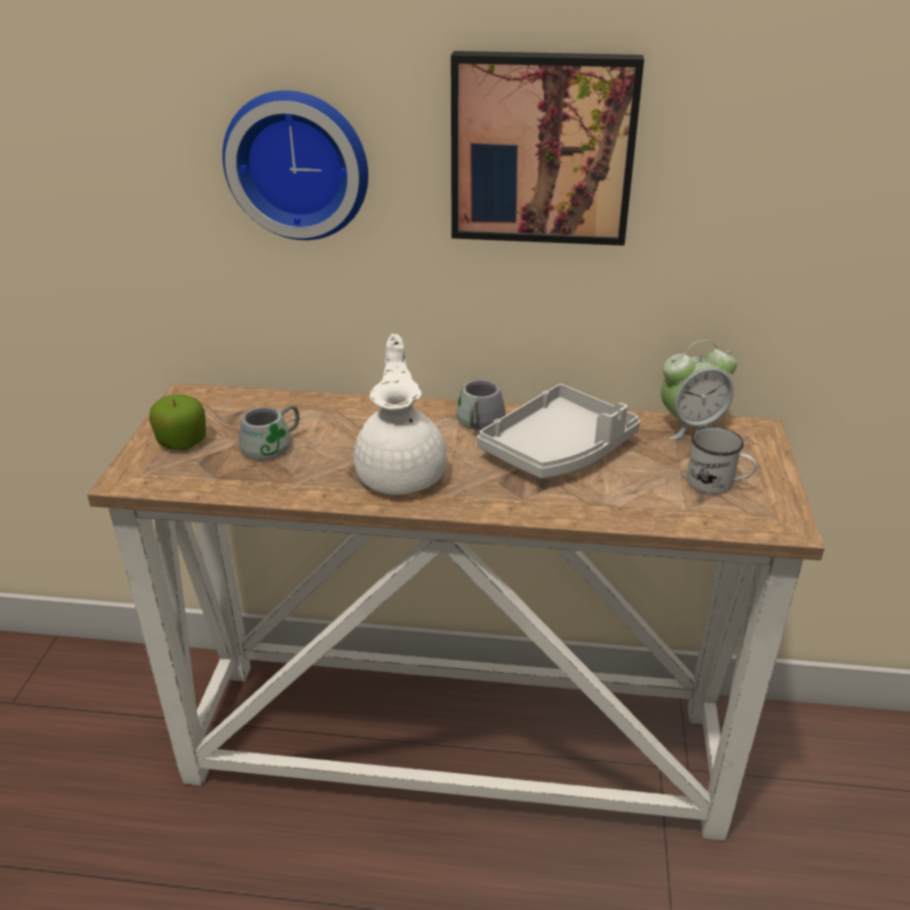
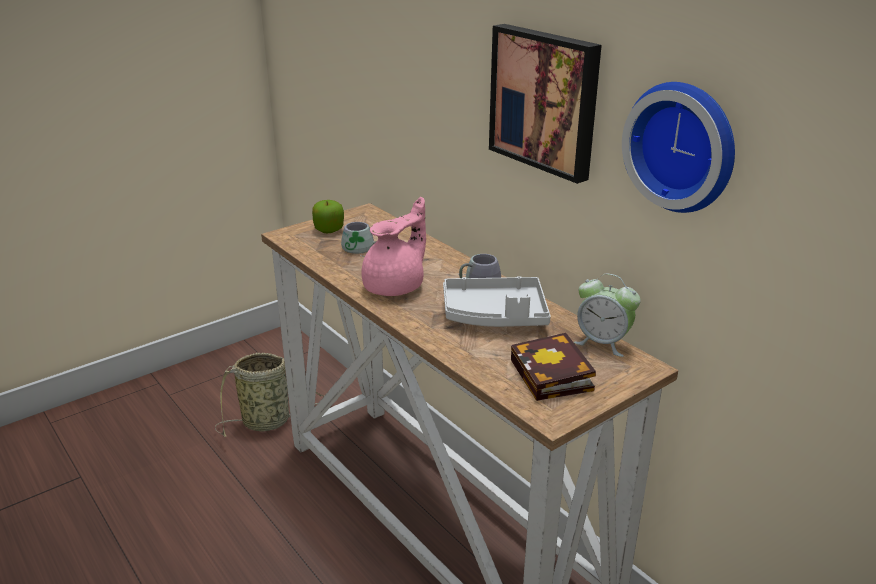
camera: 45 degrees right, 5 degrees down
(106, 776) = (270, 421): none -> basket
(299, 164) = (433, 81): wall clock -> wall clock (683, 146)
(402, 472) = (396, 286): white teapot -> pink teapot
(717, 483) = (554, 377): white mug -> book

